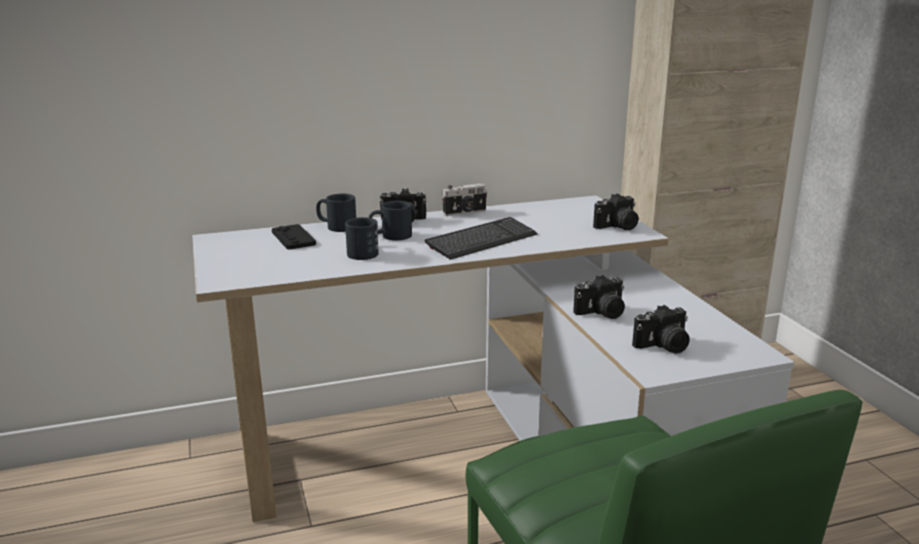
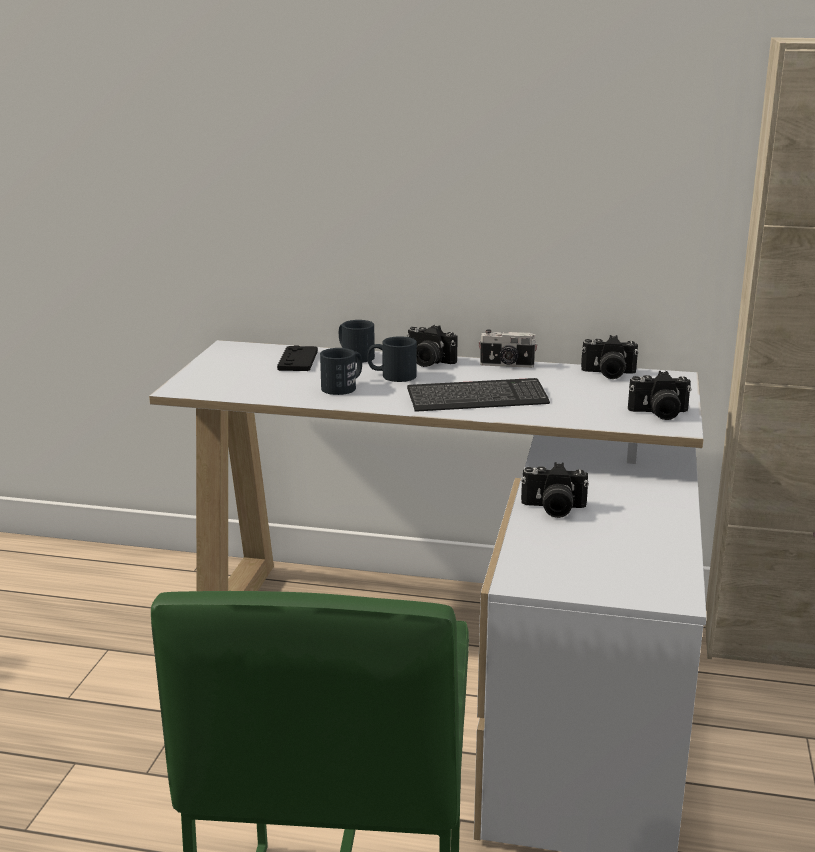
camera: 30 degrees right, 0 degrees up
(663, 346) = (571, 559): camera -> camera (608, 374)

